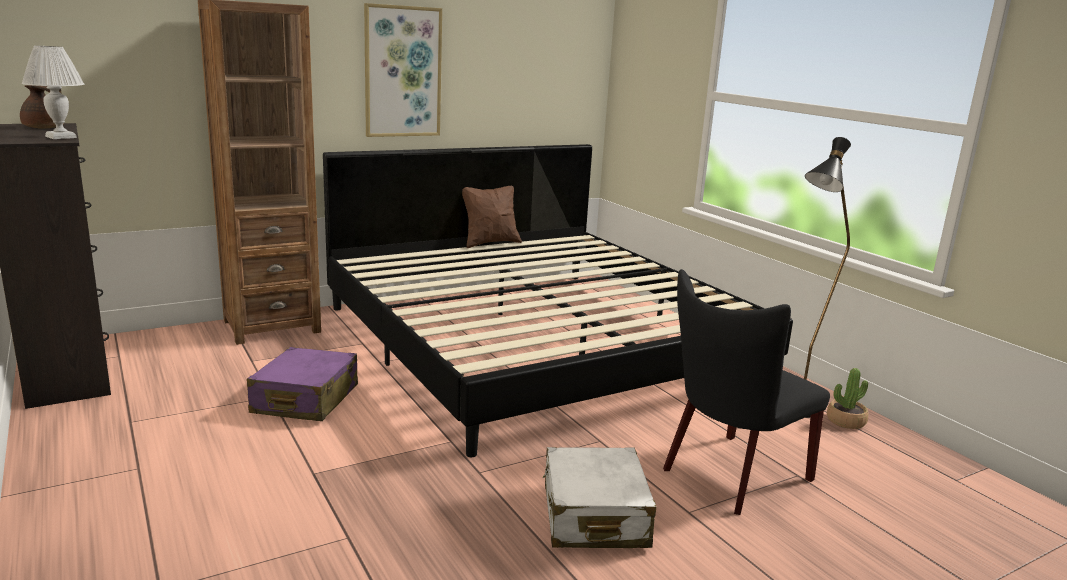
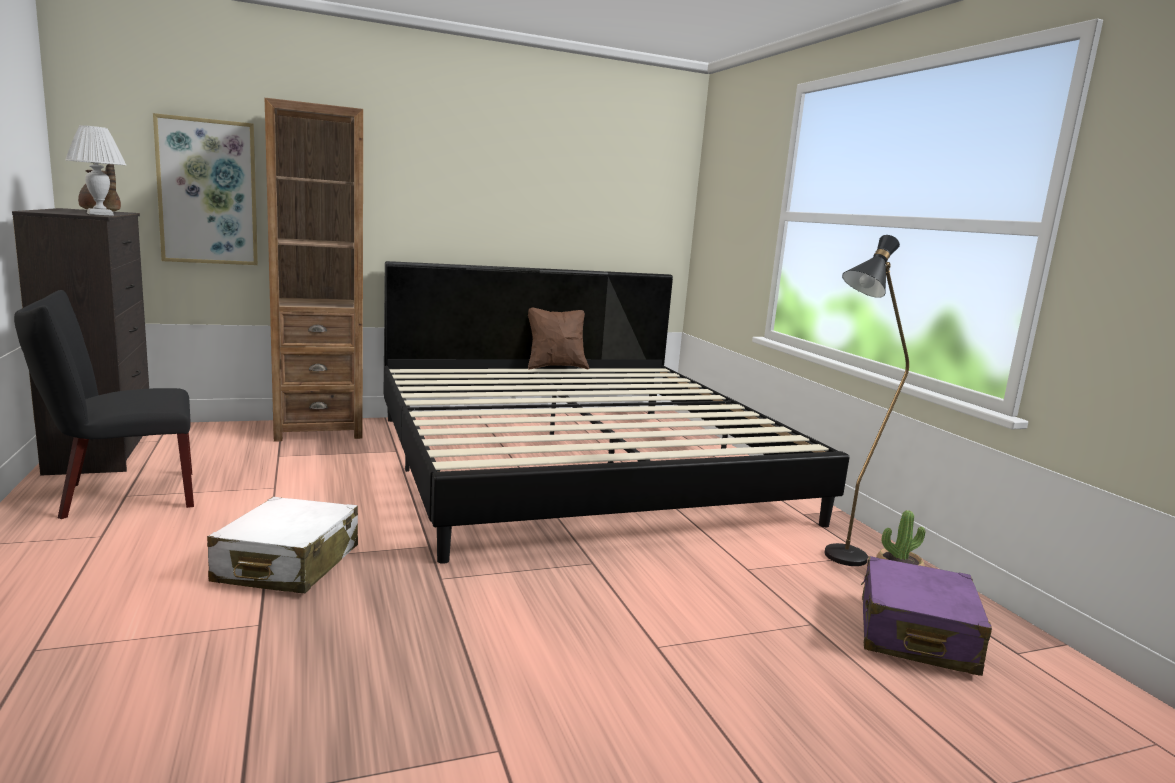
camera: 10 degrees right, 5 degrees down
(305, 400) = (306, 494): purple suitcase -> purple suitcase (915, 635)
(402, 72) = (472, 188): picture -> picture (208, 192)
(594, 516) = (542, 637): white suitcase -> white suitcase (287, 564)
(729, 476) = (726, 615): black chair -> black chair (119, 496)

